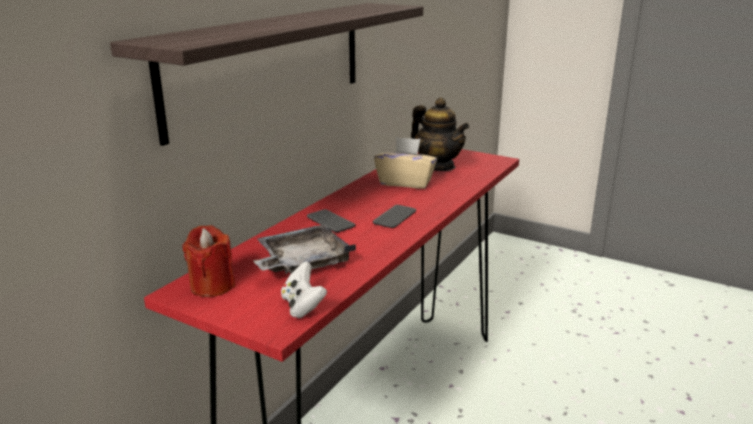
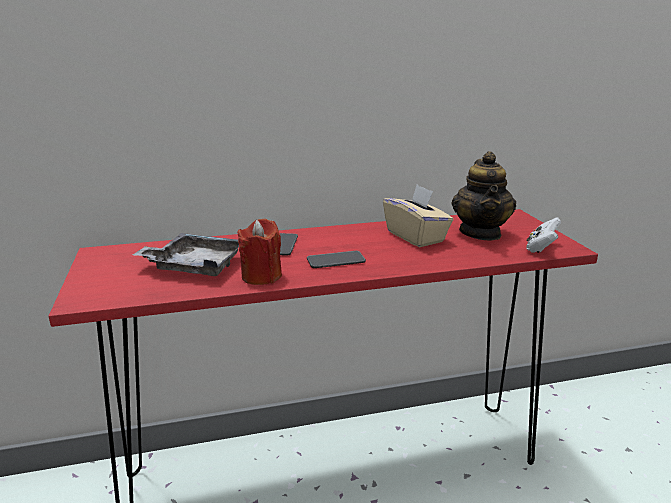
camera: 45 degrees right, 0 degrees up
(212, 286) = (118, 257): red candle -> red candle (261, 276)
(271, 64) = (258, 80): shelf -> none
(302, 306) = (123, 294): white game controller -> white game controller (541, 248)

